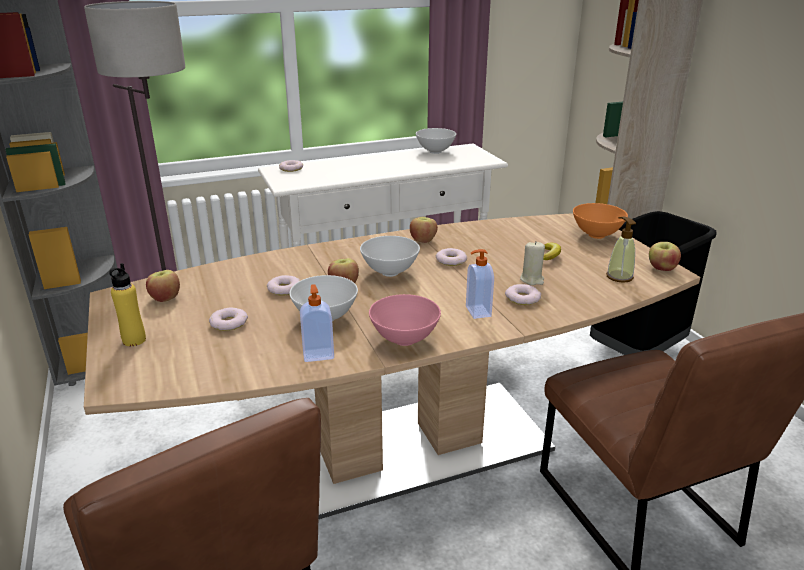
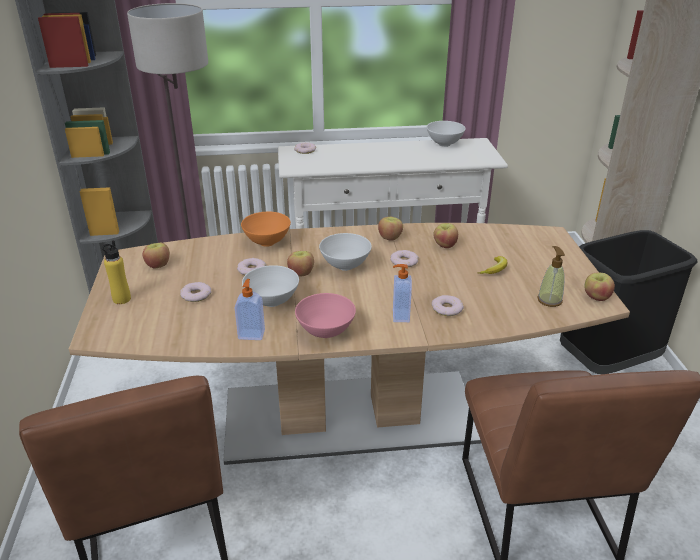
camera: 15 degrees right, 5 degrees up
(484, 241) = (444, 245): none -> apple
(532, 279) = (466, 291): beige candle -> none
(596, 235) = (554, 253): orange bowl -> orange bowl (266, 242)

